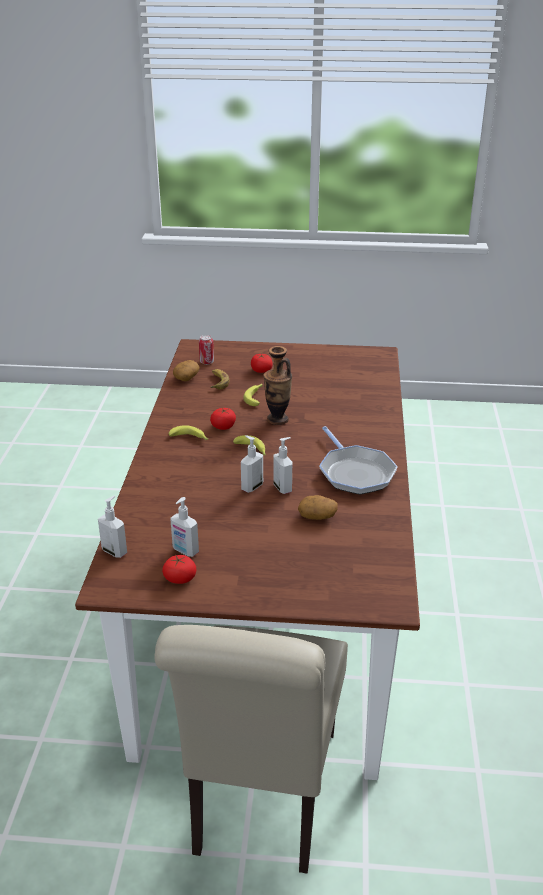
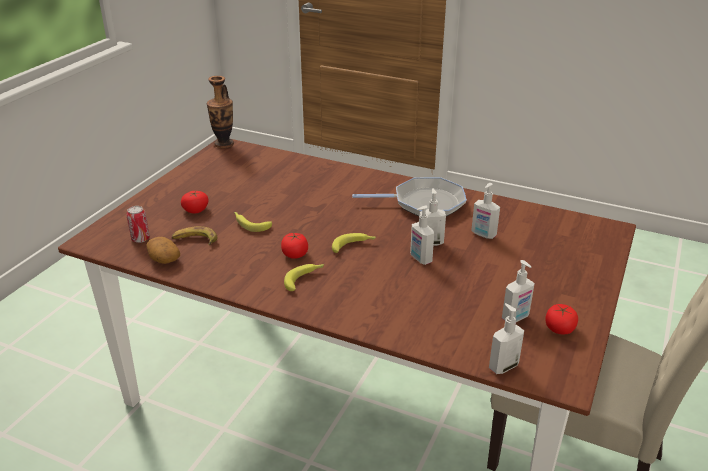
camera: 70 degrees left, 0 degrees up
(277, 419) = (305, 221): vase -> vase (224, 144)
(317, 516) = (483, 234): potato -> soap dispenser

